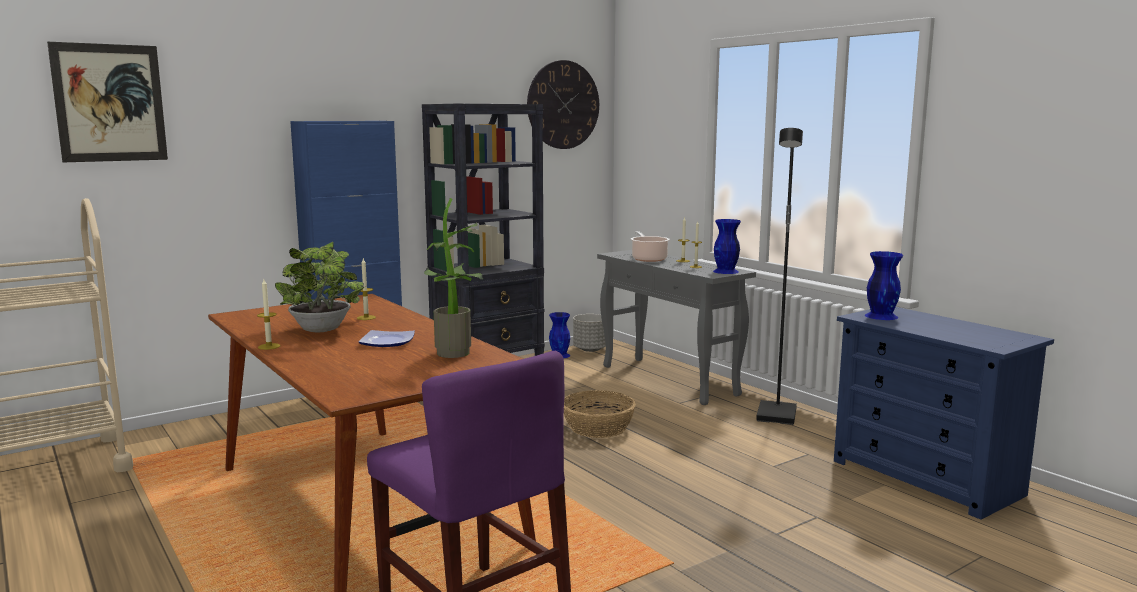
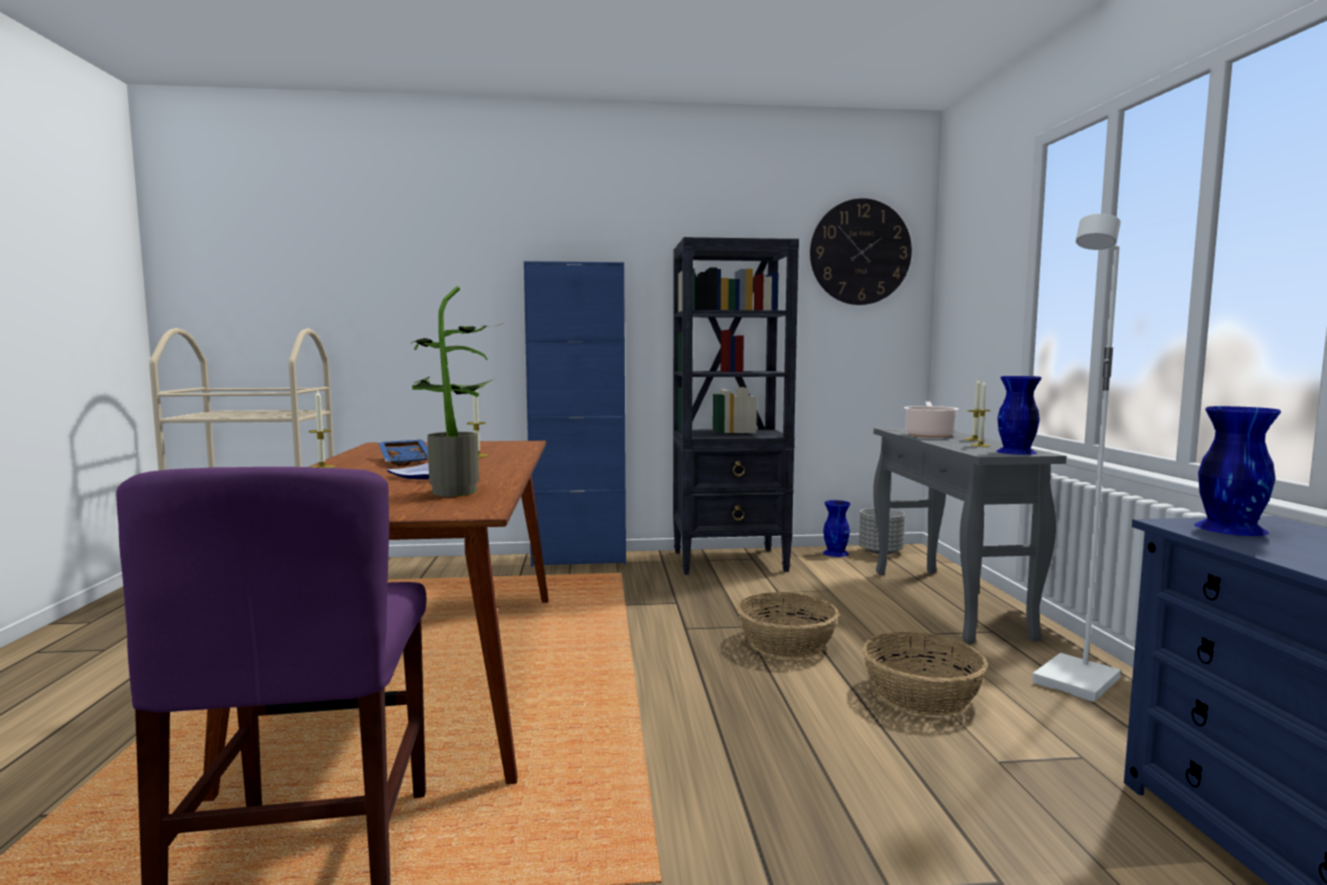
camera: 30 degrees right, 5 degrees down
(110, 103) = (361, 247): picture -> none
(323, 330) = (407, 461): potted plant -> blue tray
(705, 441) = (920, 694): none -> basket
(777, 415) = (1078, 682): black floor lamp -> white floor lamp

